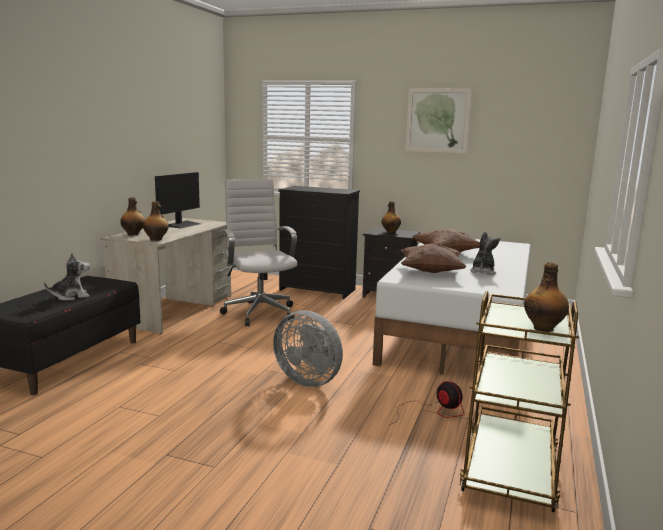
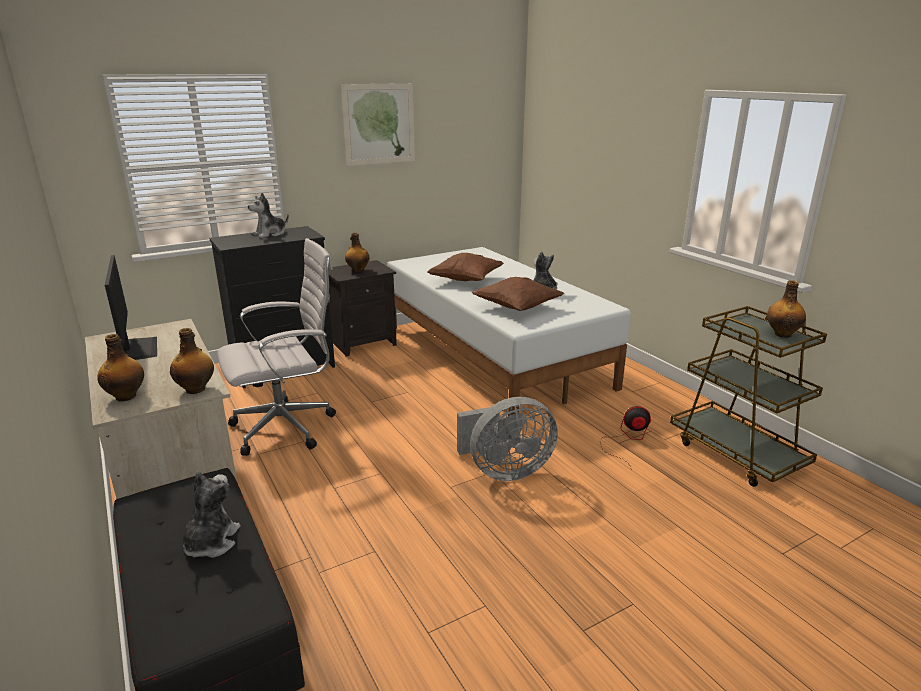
camera: 50 degrees left, 10 degrees up
(259, 312) = (288, 427): white office chair -> white office chair turned 135 degrees clockwise
(326, 189) = (270, 234): none -> plush toy

